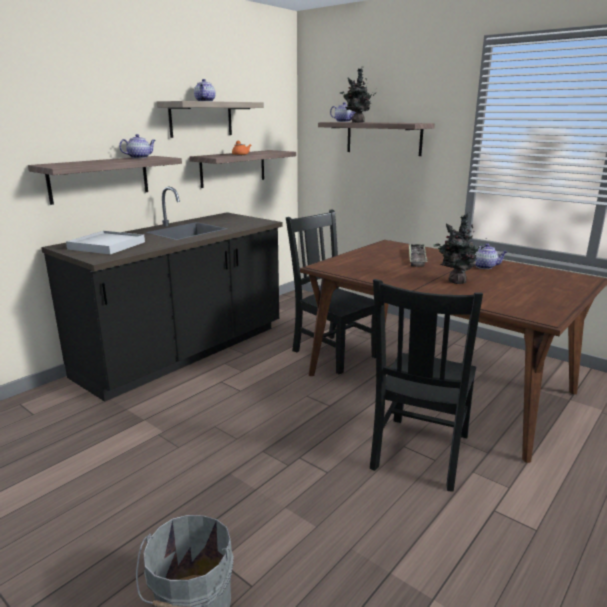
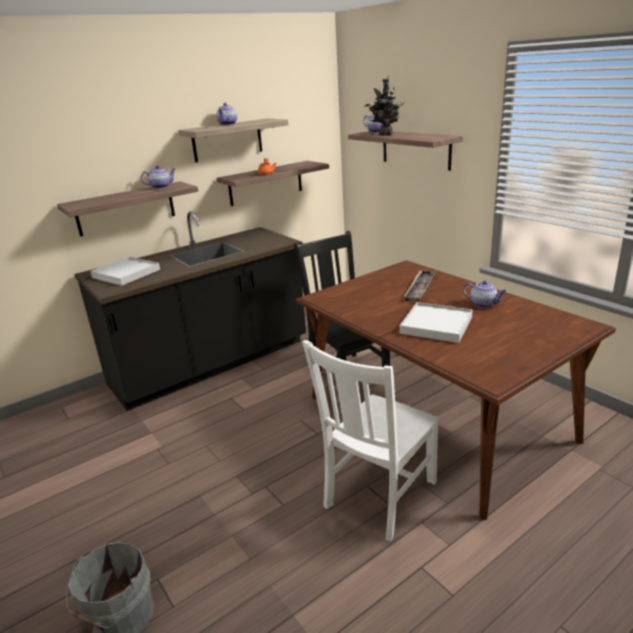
camera: 15 degrees right, 5 degrees up
(419, 454) = (378, 496): black chair -> white chair
(455, 282) = (436, 325): potted plant -> white tray

